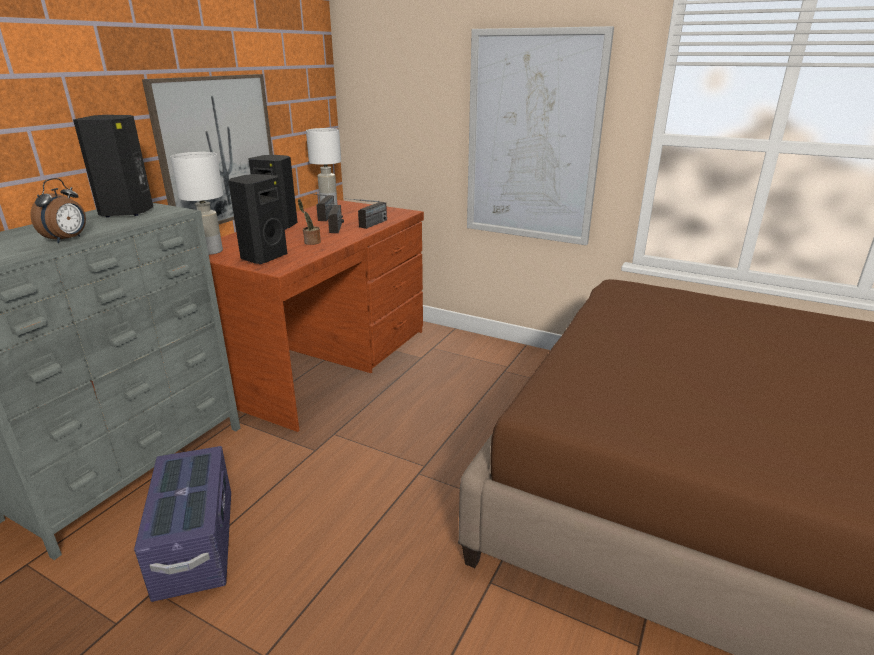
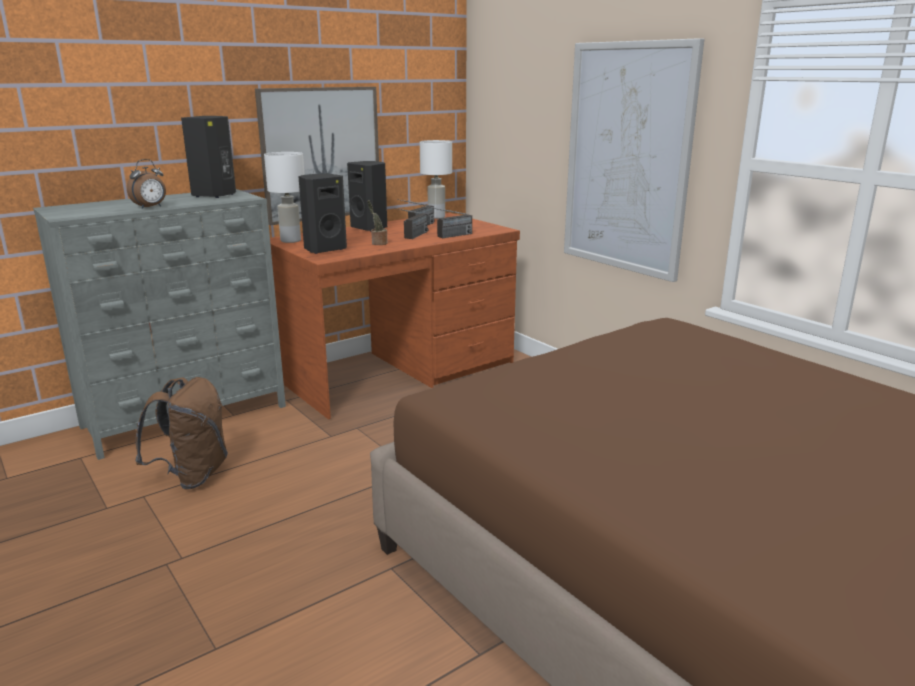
camera: 25 degrees right, 5 degrees down
(196, 543) = (192, 476): purple storage box -> brown backpack

